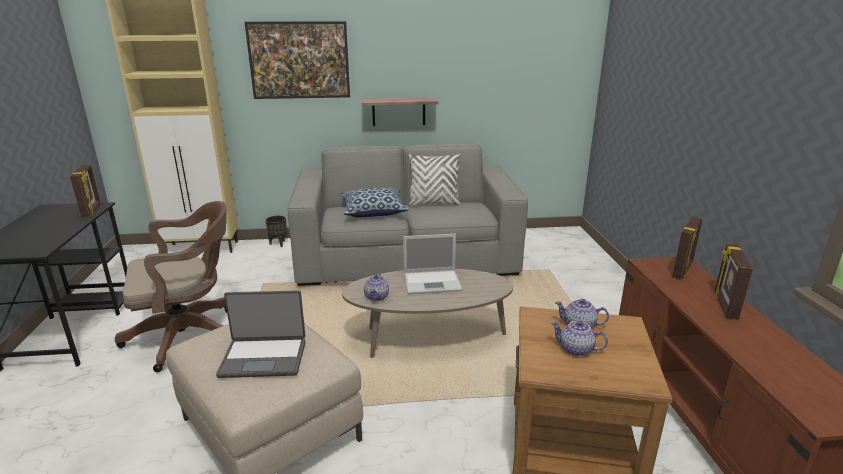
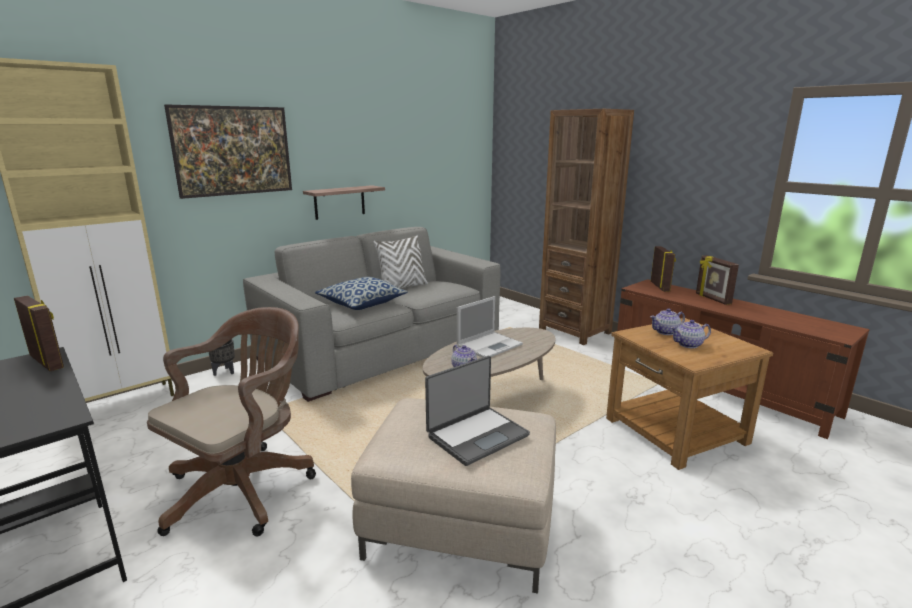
camera: 35 degrees left, 5 degrees down
(617, 294) = (575, 331): none -> brown bookcase

